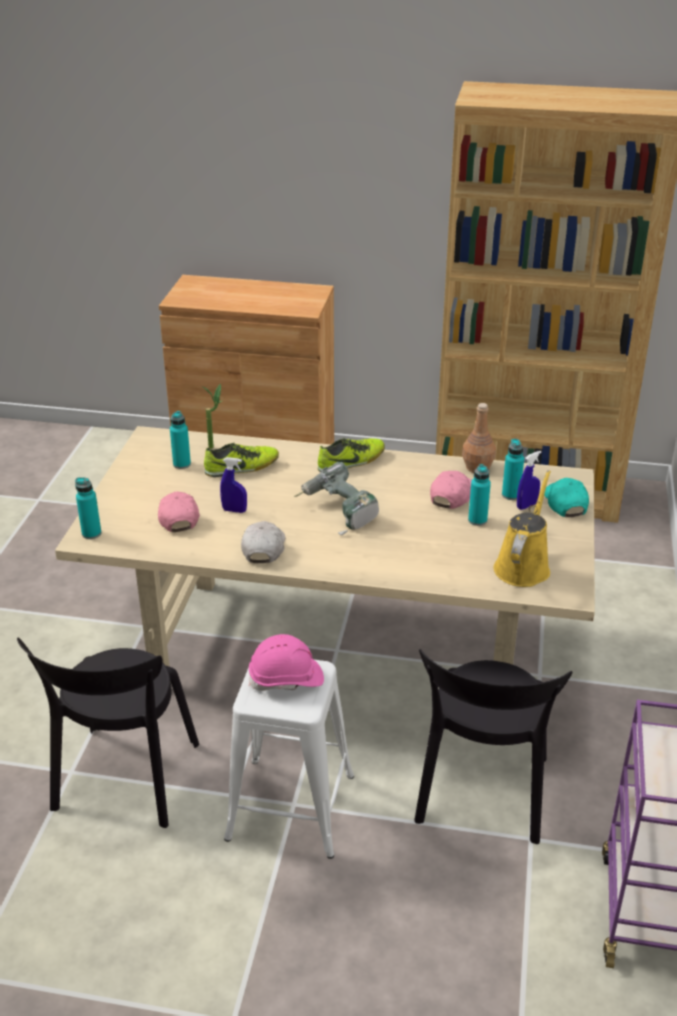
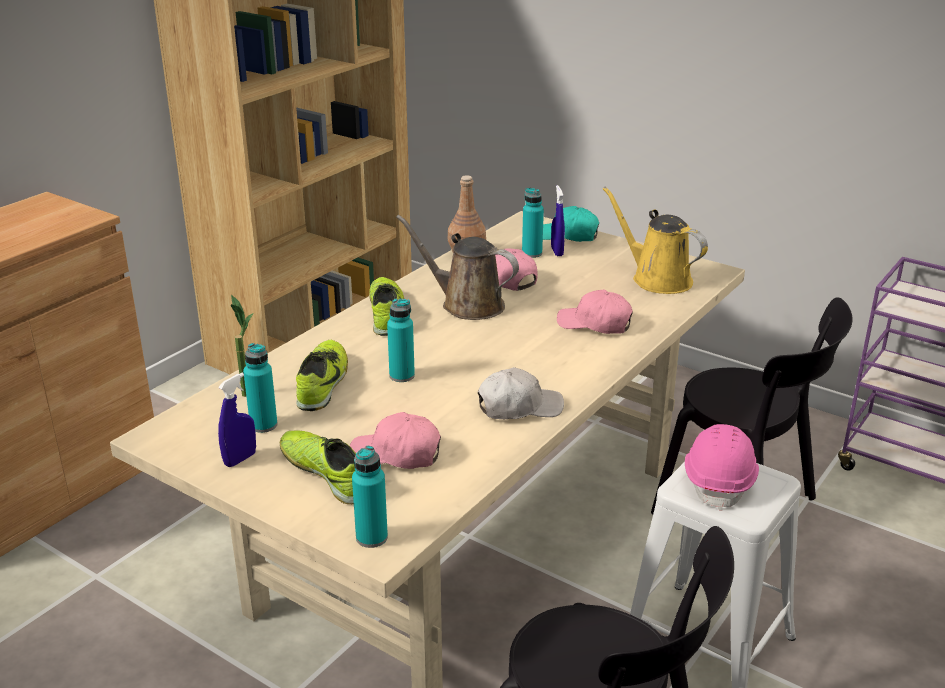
camera: 65 degrees left, 5 degrees down
(144, 500) = (326, 474): none -> shoe
(234, 510) = (418, 409): blue spray bottle -> blue spray bottle (240, 459)
(263, 548) = (519, 407): white cap -> white cap turned 135 degrees clockwise
(337, 512) = (482, 345): power drill -> none
(394, 489) = (467, 304): none -> brown watering can
(412, 552) = (595, 324): none -> pink cap
(477, 520) = (563, 279): turquoise bottle -> turquoise bottle (402, 376)

